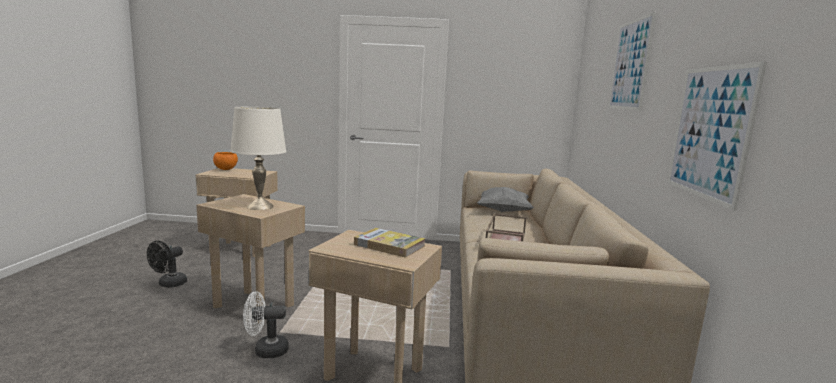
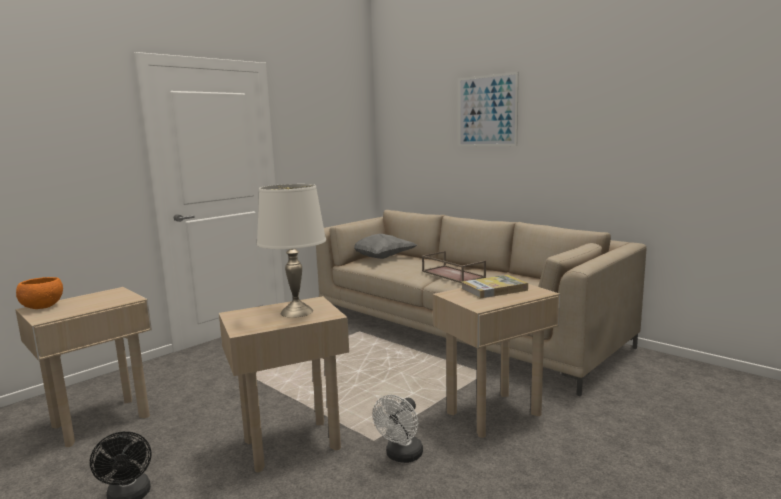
camera: 50 degrees left, 0 degrees up
(710, 132) = (616, 155): picture -> none

